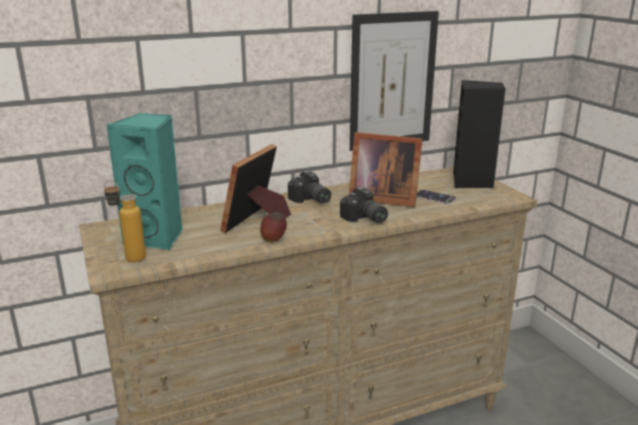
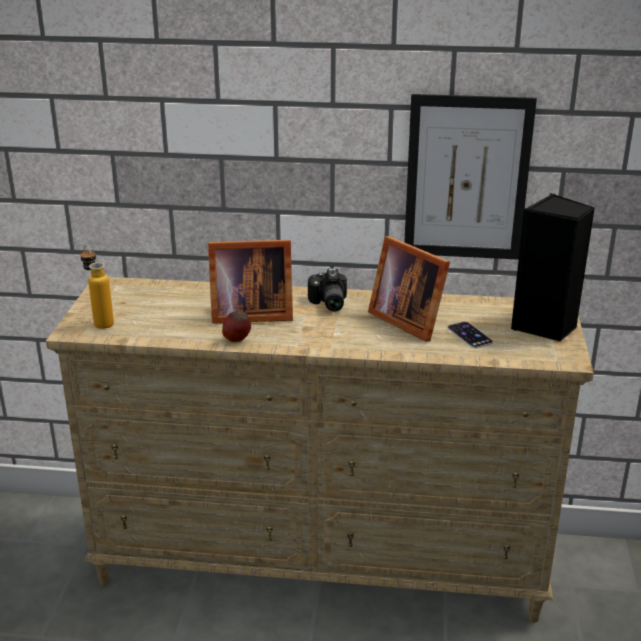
camera: 30 degrees right, 5 degrees up
(157, 238) = (141, 308): turquoise speaker -> none
(257, 220) = (248, 314): picture frame -> picture frame turned 150 degrees counterclockwise
(364, 219) = (355, 341): camera -> none

